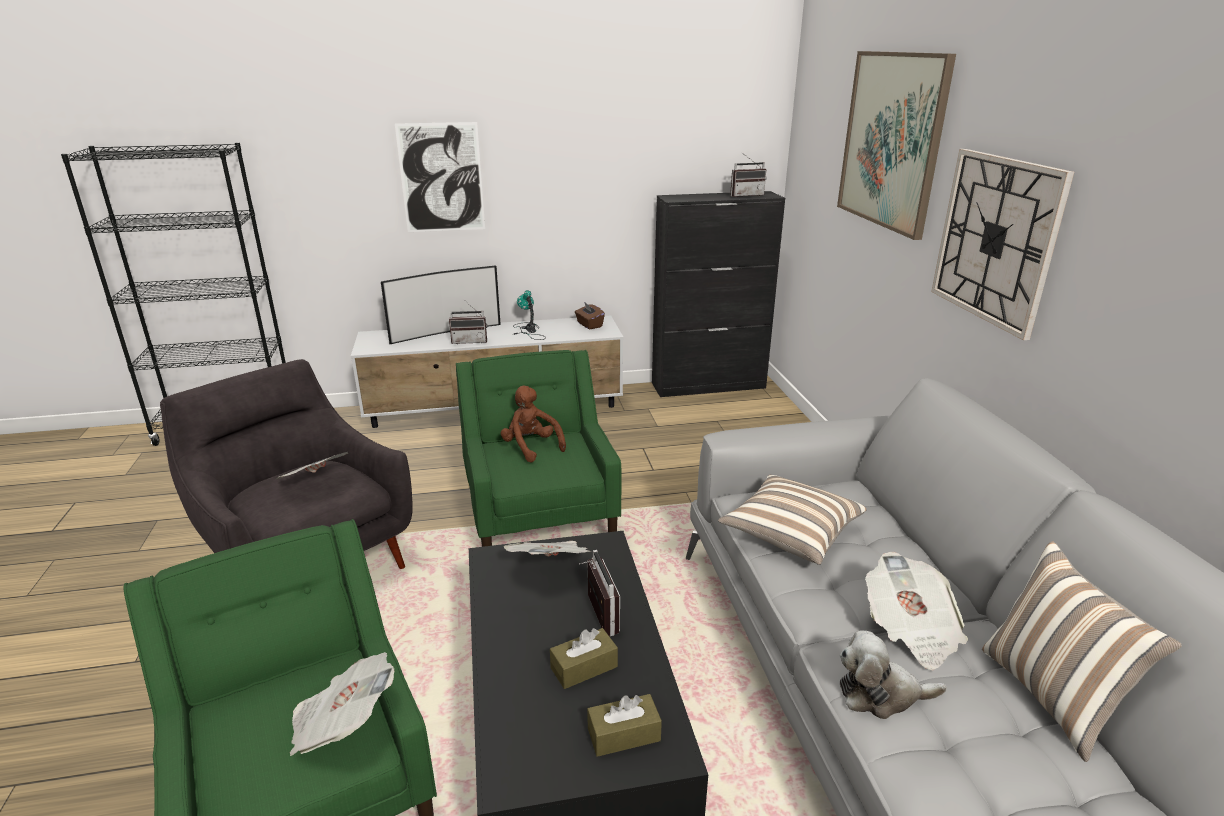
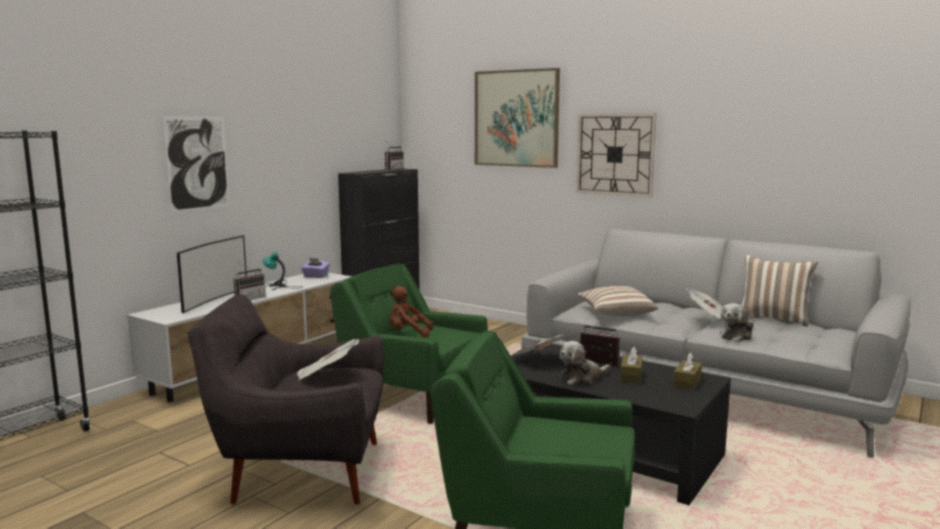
camera: 45 degrees left, 15 degrees down
(343, 723) = (583, 430): newspaper -> none
(523, 631) = (581, 378): none -> plush toy
(589, 325) = (315, 276): brown tissue box -> purple tissue box

